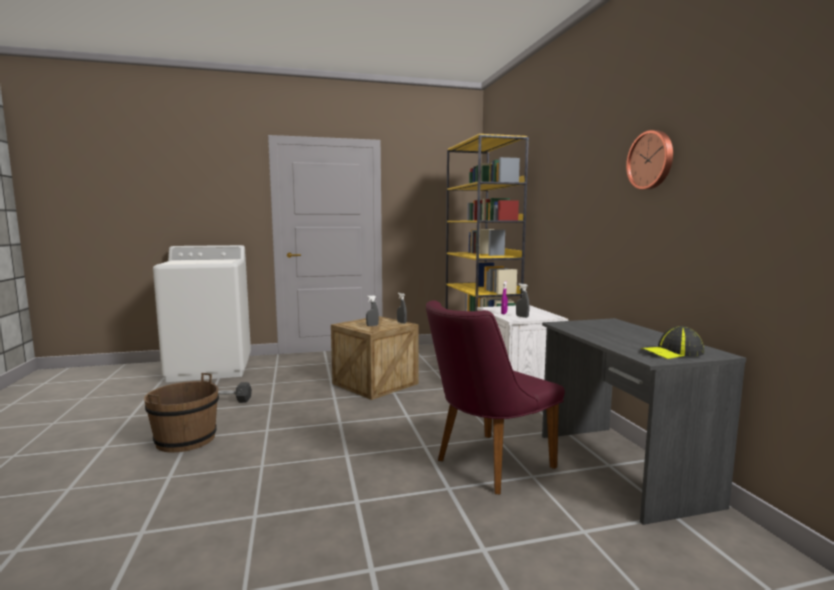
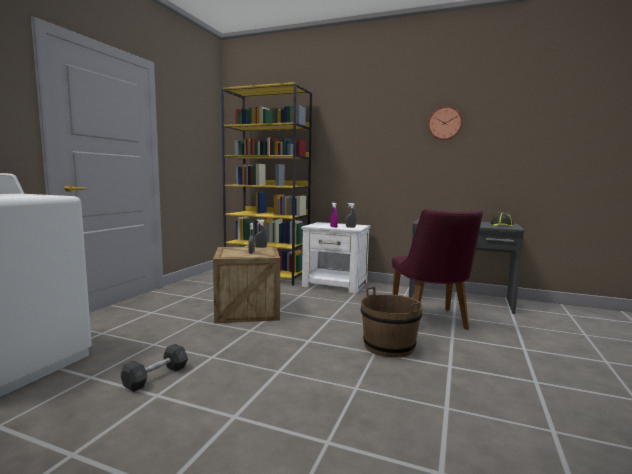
camera: 55 degrees left, 0 degrees up
(186, 440) = (238, 419): brown bucket -> brown bucket (389, 346)

